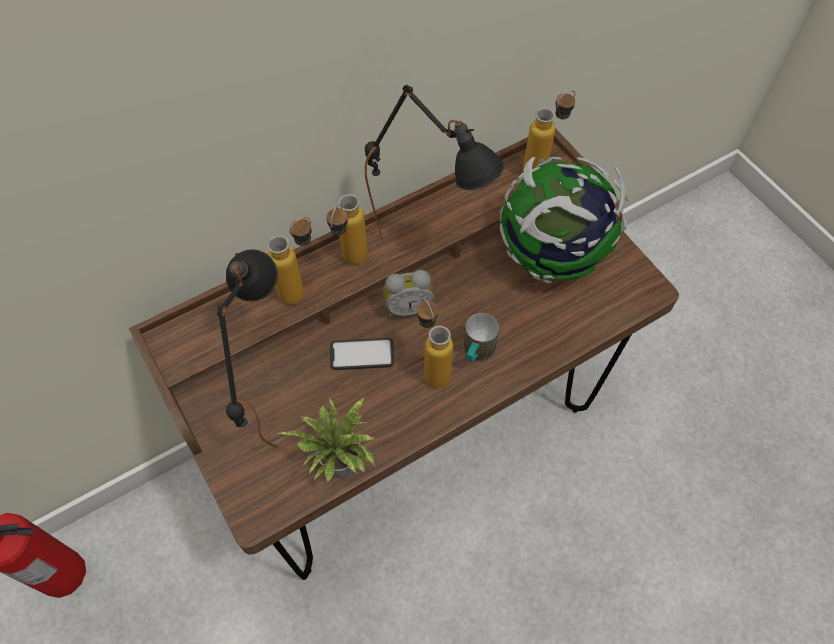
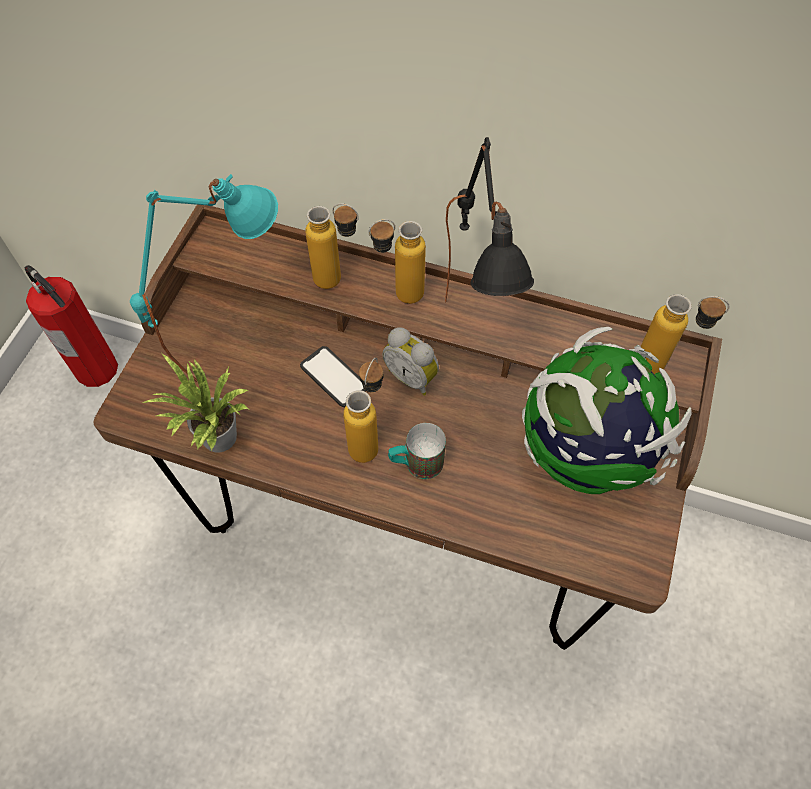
camera: 50 degrees right, 0 degrees up
(269, 400) = (233, 344): black table lamp -> turquoise table lamp

